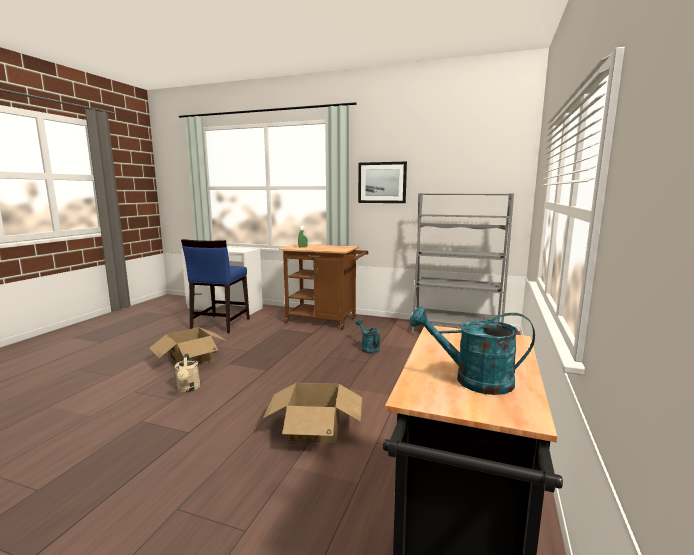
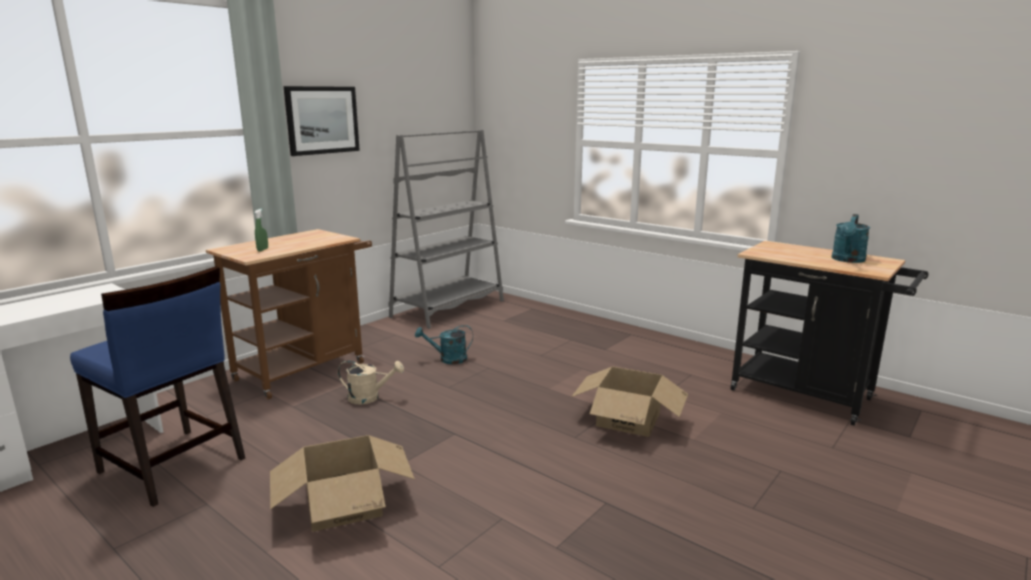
camera: 70 degrees left, 5 degrees up
(188, 389) = (471, 504): beige watering can -> beige watering can (369, 397)

